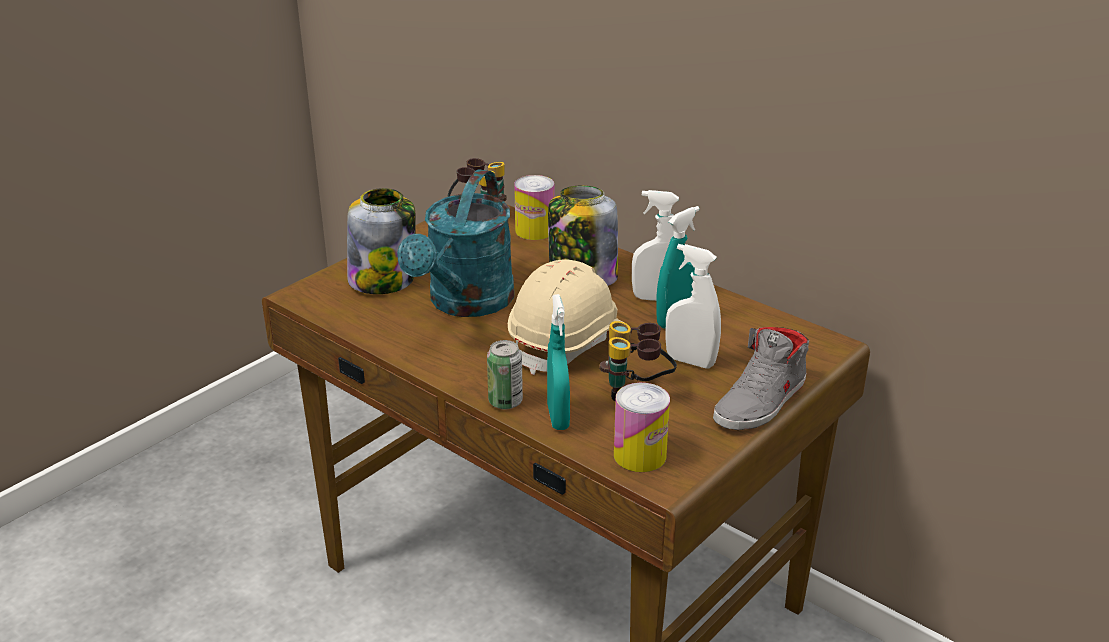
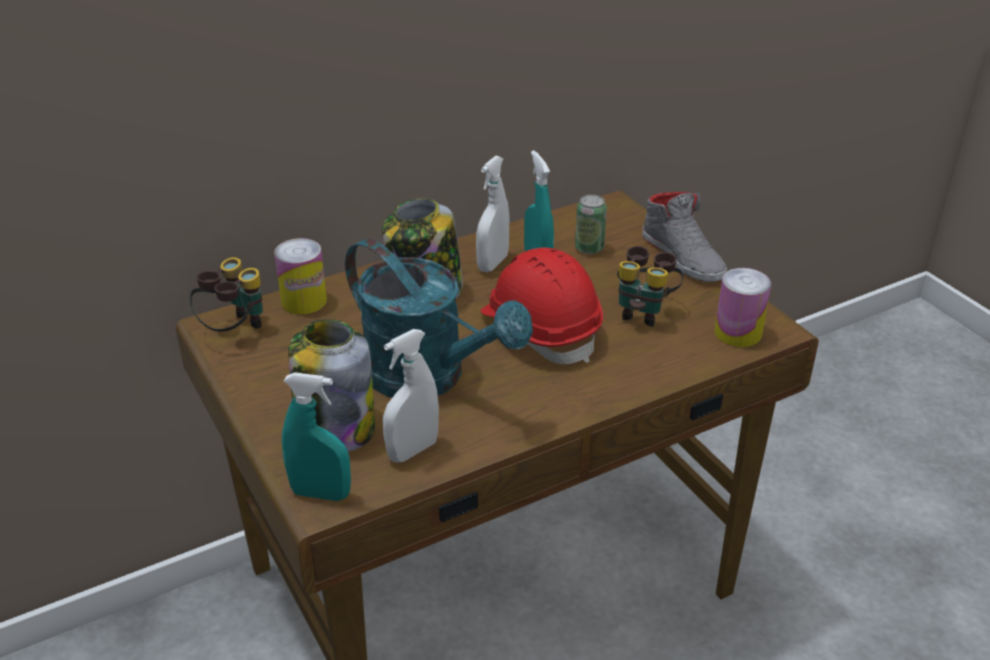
camera: 70 degrees left, 5 degrees up
(505, 402) = (628, 388): can -> can (589, 248)
(558, 417) = (666, 363): turquoise spray bottle -> turquoise spray bottle (320, 493)
(567, 342) = (541, 329): beige hard hat -> red hard hat
(690, 361) = (608, 273): white spray bottle -> white spray bottle (412, 450)

